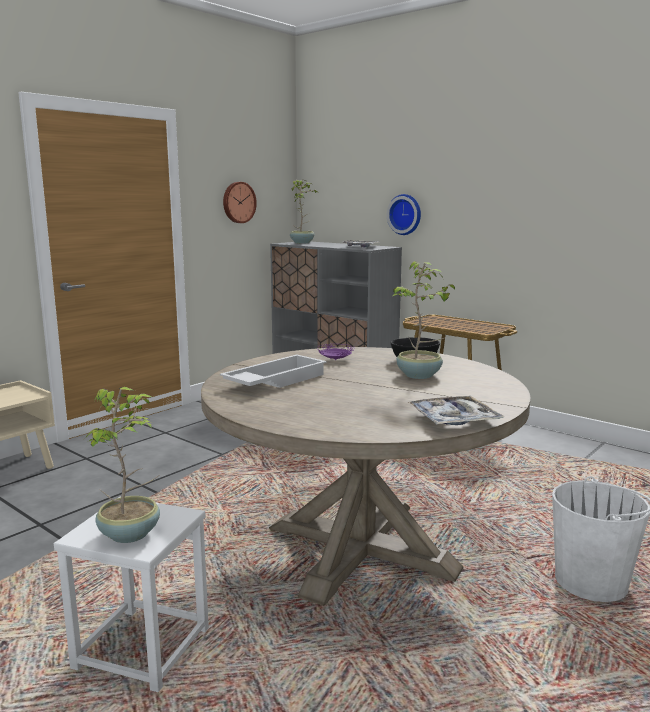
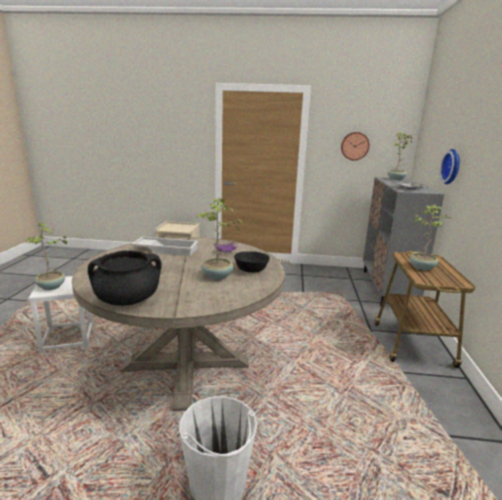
camera: 55 degrees right, 5 degrees up
(453, 325) = (422, 267): none -> potted plant
(453, 419) = (128, 300): tray -> black cooking pot

